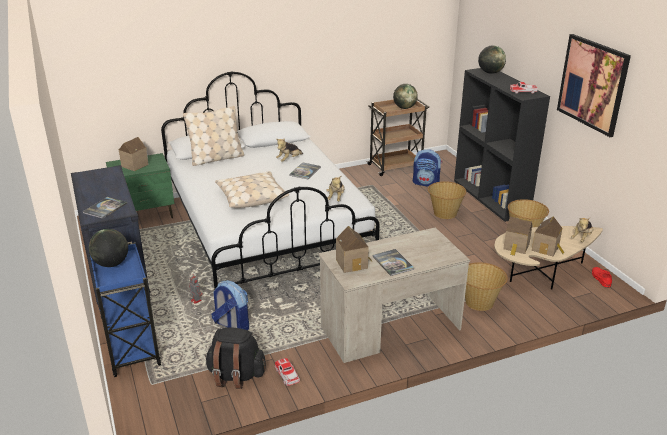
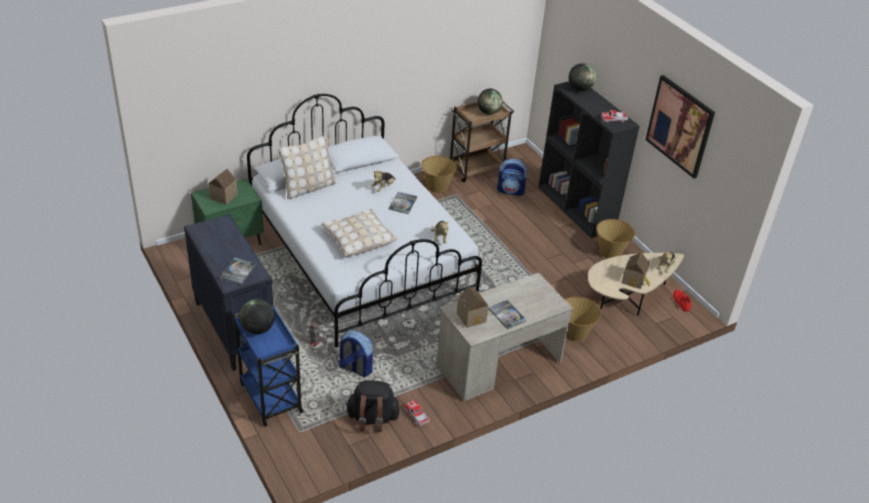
camera: 10 degrees left, 10 degrees up
(444, 213) = (533, 230): basket -> basket (437, 186)
(516, 247) = (607, 279): toy house -> none

